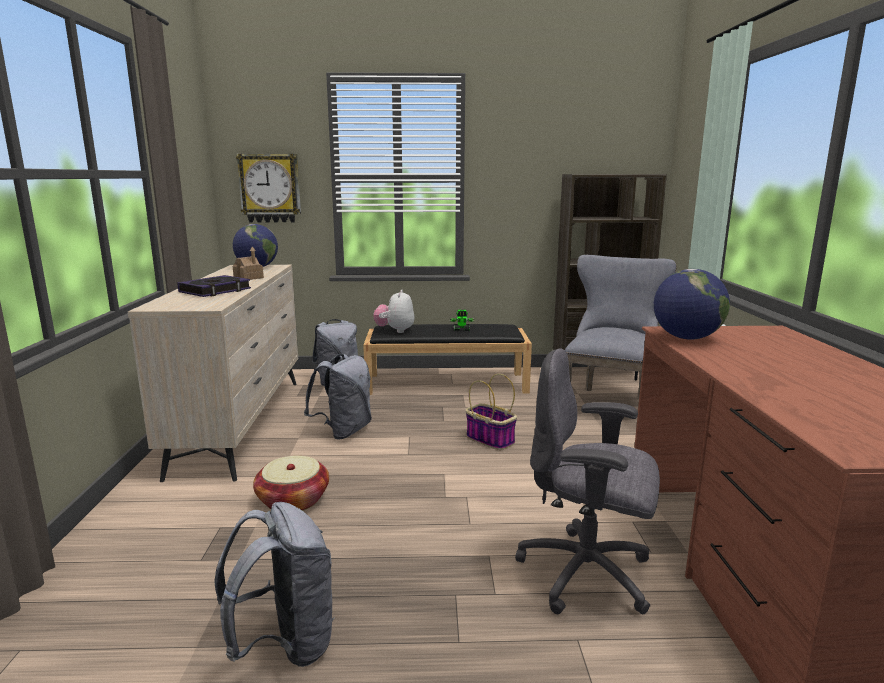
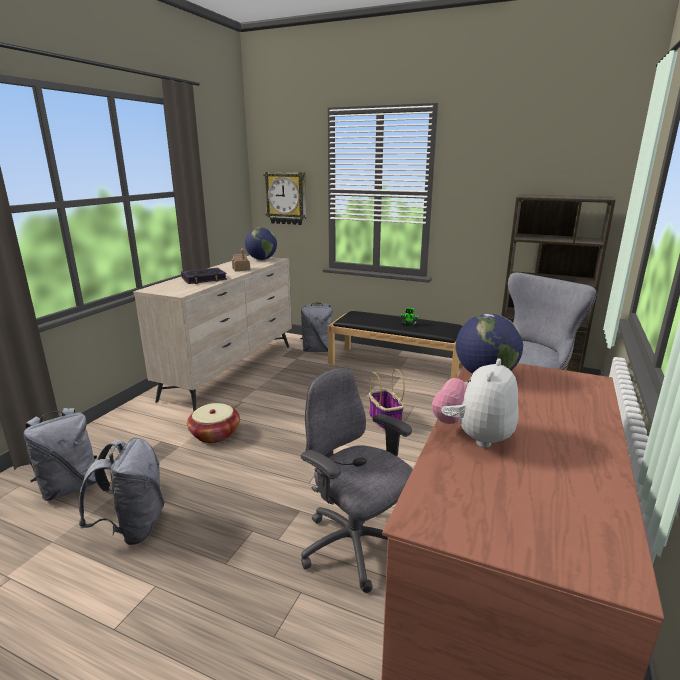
camera: 25 degrees right, 5 degrees up
(344, 431) = (288, 390): grey backpack -> grey backpack (69, 487)
(395, 331) = (357, 317): plush toy -> plush toy (474, 436)

